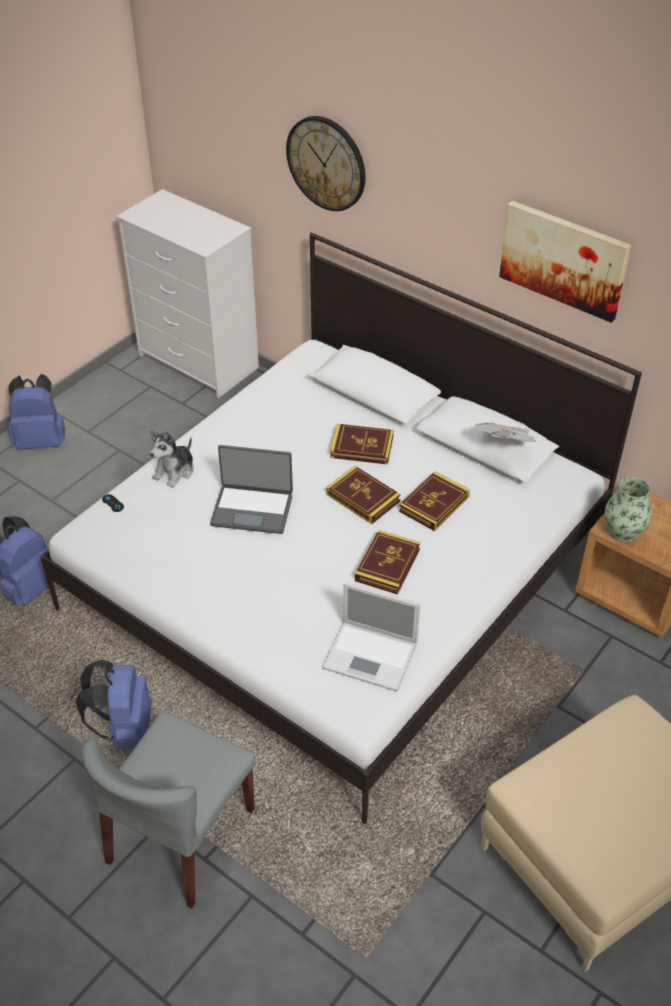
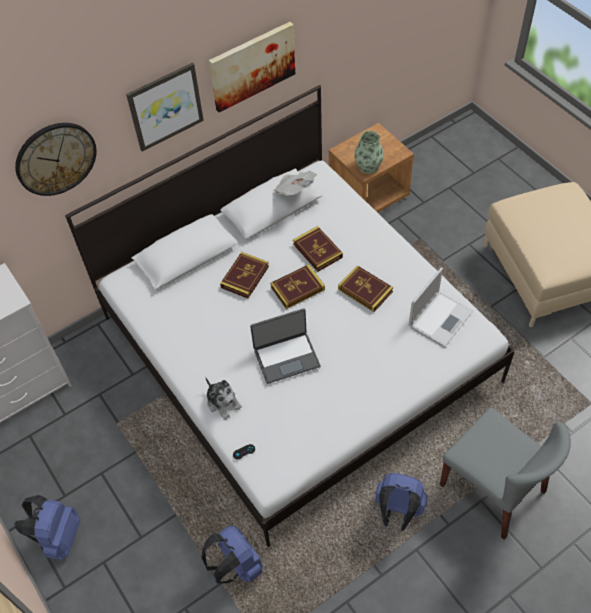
camera: 70 degrees left, 10 degrees up
(252, 509) = (286, 357): laptop -> laptop turned 45 degrees clockwise
(447, 212) = (165, 106): none -> picture

